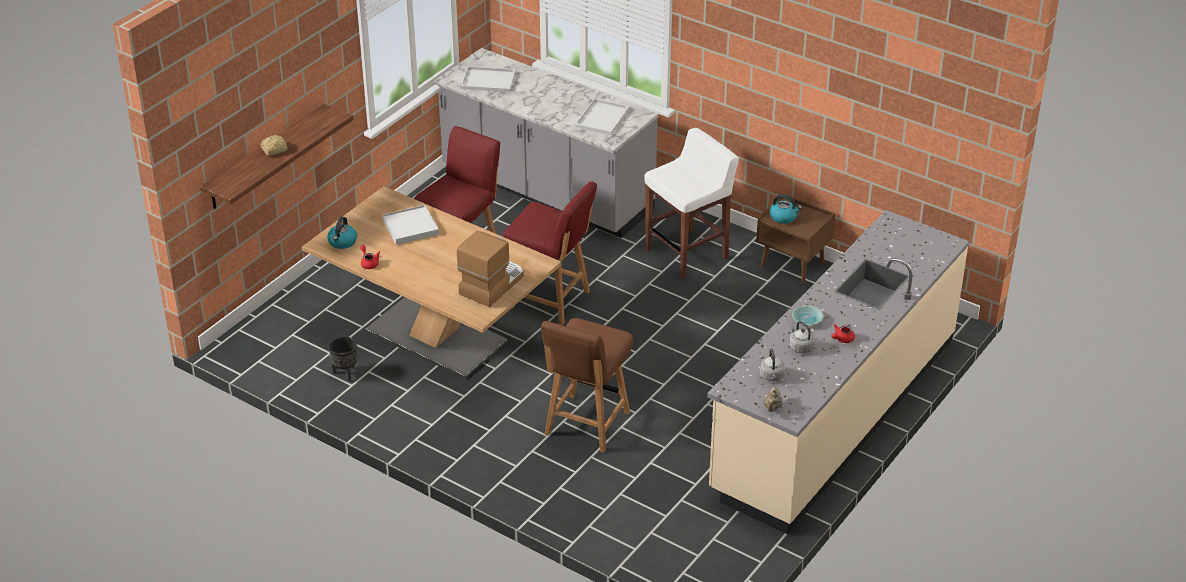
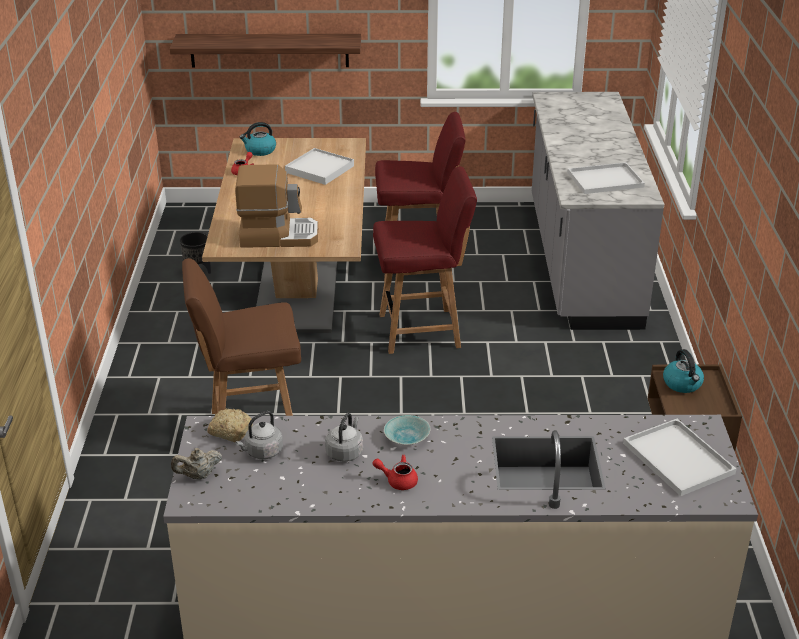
camera: 55 degrees right, 5 degrees down
(273, 150) = (263, 39): bread -> bread (230, 431)
(487, 81) = (571, 111): white tray -> white tray (676, 457)
(551, 300) = (422, 331): red chair -> red chair turned 90 degrees counterclockwise
(688, 253) = (603, 380): white stool -> none

